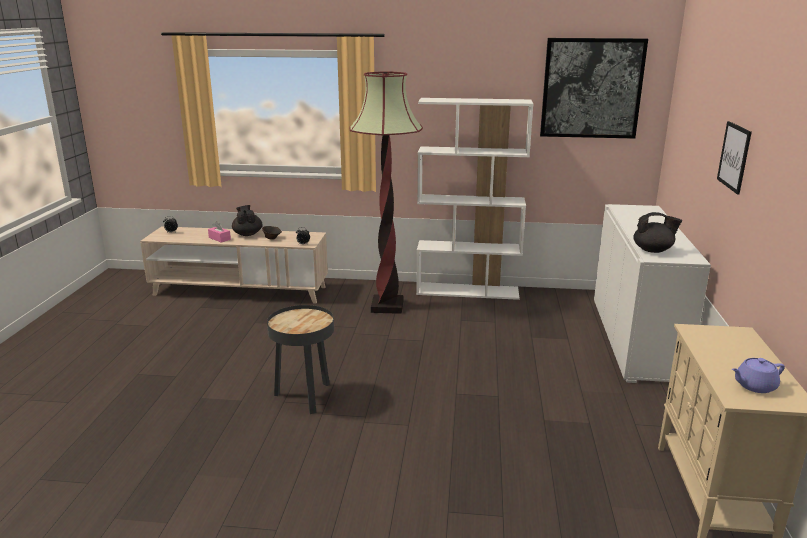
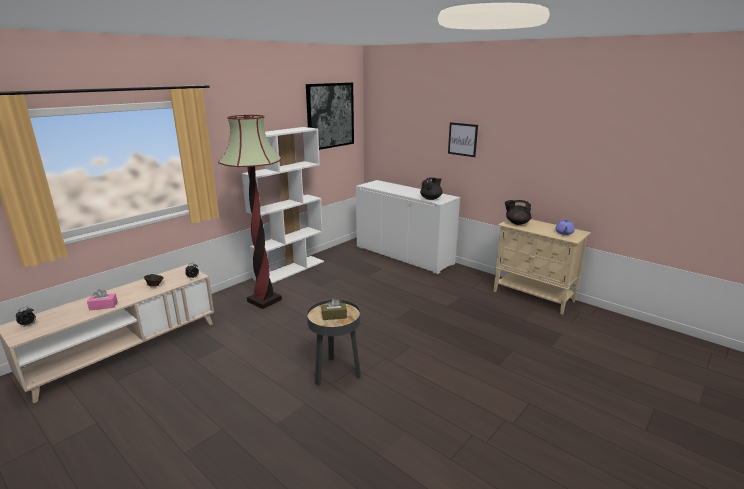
camera: 55 degrees left, 0 degrees up
(247, 234) = (122, 292): black teapot -> black teapot (516, 223)
(299, 323) = (334, 316): none -> brown tissue box

